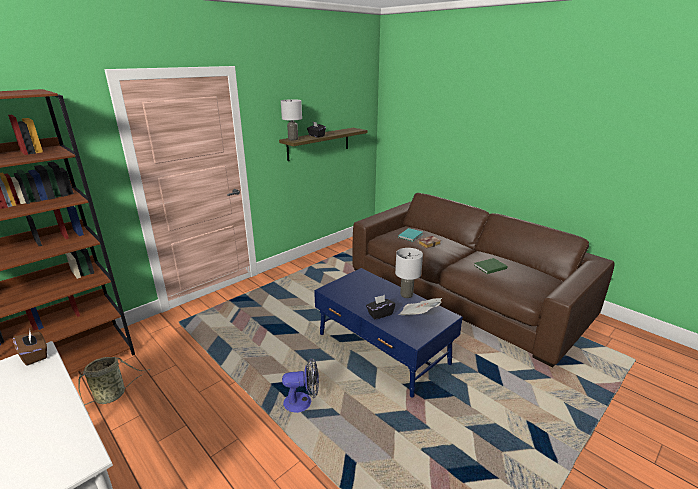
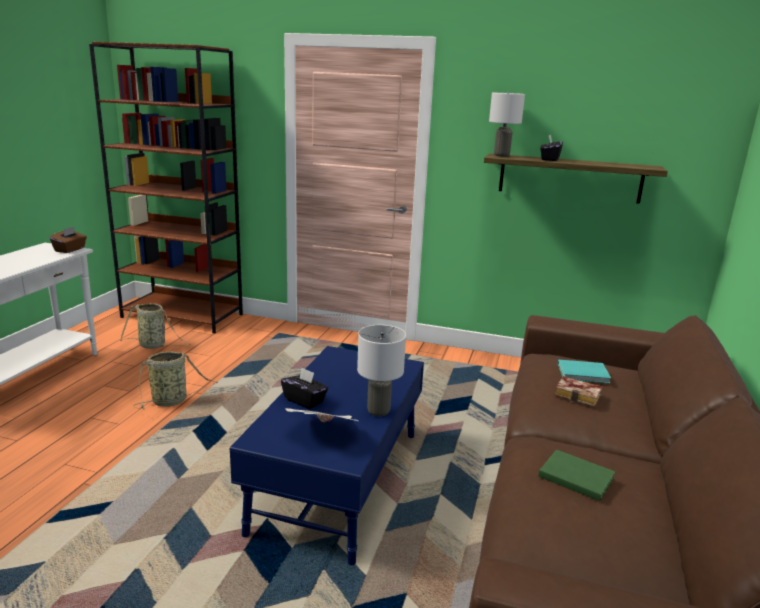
camera: 60 degrees right, 5 degrees down
(229, 400) = (172, 401): none -> basket
(303, 402) = (190, 446): fan -> none

